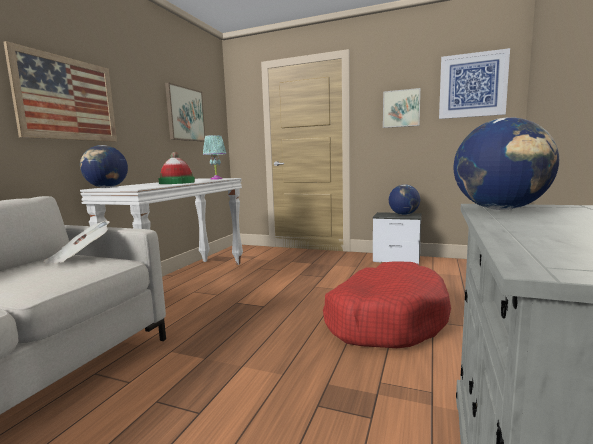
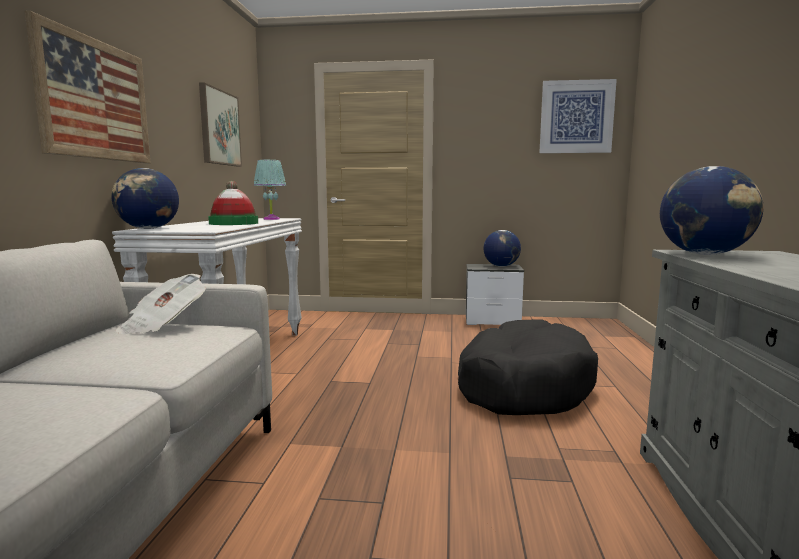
camera: 15 degrees left, 0 degrees up
(385, 318) = (522, 385): red dog bed -> black dog bed
(401, 108) = (496, 138): picture -> none

